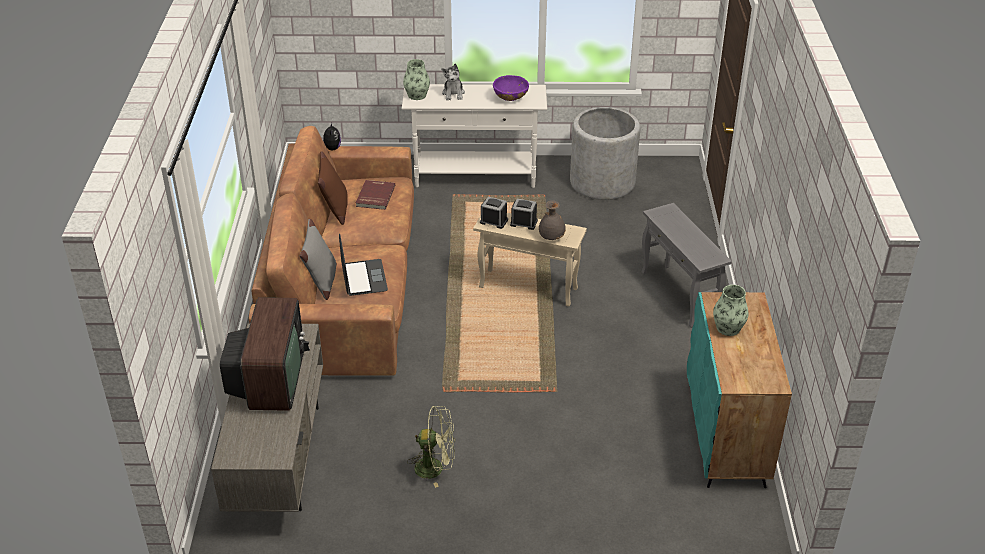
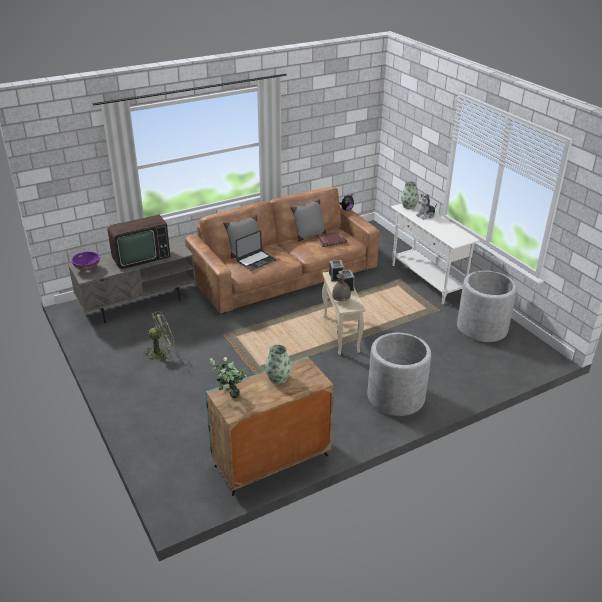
camera: 60 degrees right, 5 degrees down
(335, 210) = (308, 235): brown pillow -> grey pillow
(435, 468) = (161, 353): green fan -> green fan turned 90 degrees counterclockwise
(510, 99) = (445, 233): purple bowl -> purple bowl (87, 269)
(678, 296) = (396, 397): grey side table -> grey planter
(746, 378) = (230, 399): none -> potted plant

